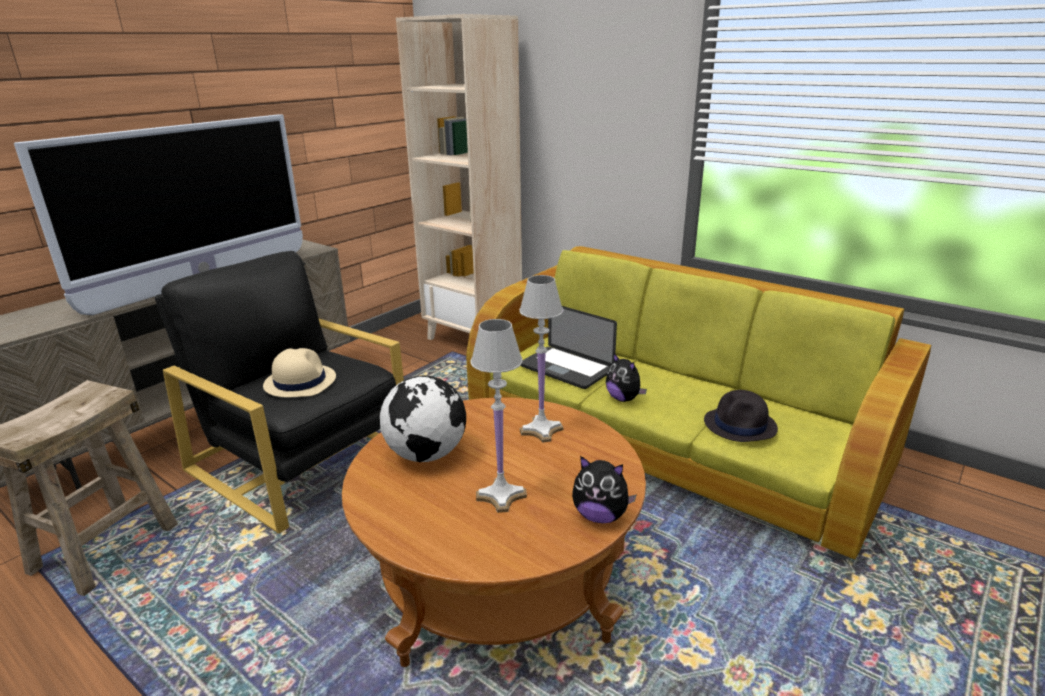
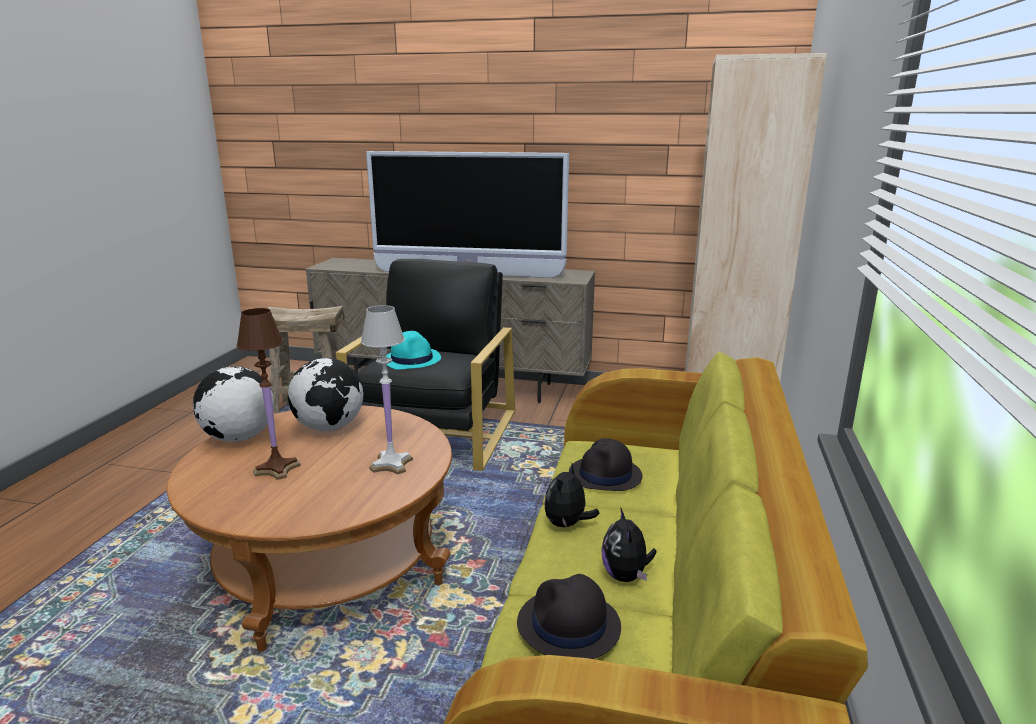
camera: 65 degrees right, 5 degrees down
(300, 382) = (412, 360): beige hat -> turquoise hat
(394, 519) = (239, 438): none -> globe
(501, 495) = (277, 469): white table lamp -> brown table lamp
(566, 368) = (605, 475): laptop -> black hat
(600, 516) = (254, 518): plush toy -> plush toy (626, 576)

